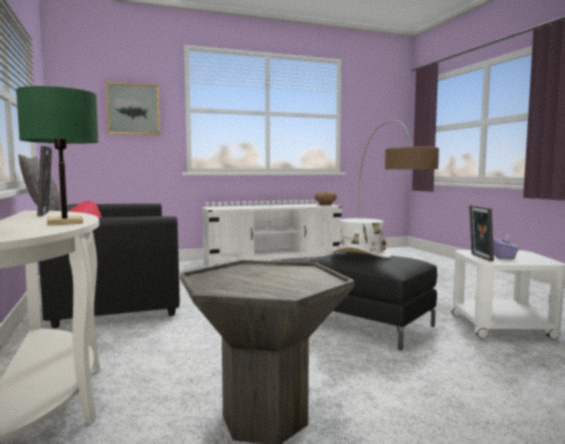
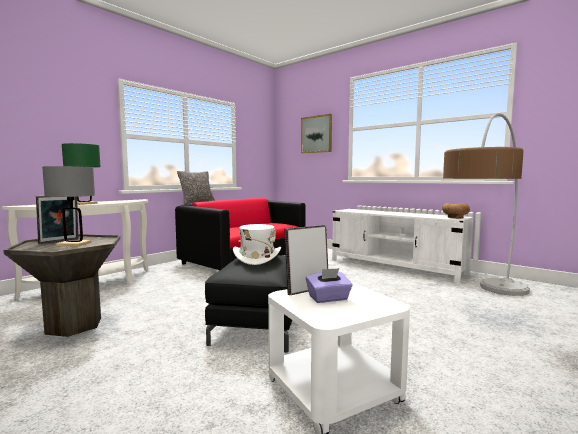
camera: 60 degrees right, 0 degrees up
(47, 214) = (126, 200): picture frame -> picture frame (59, 241)
(276, 277) = (73, 244): none -> grey table lamp

